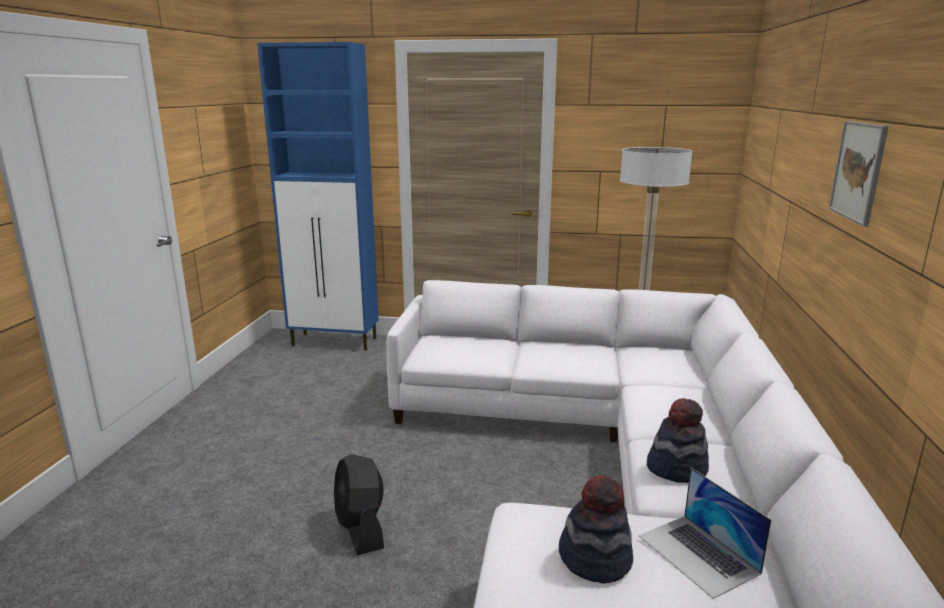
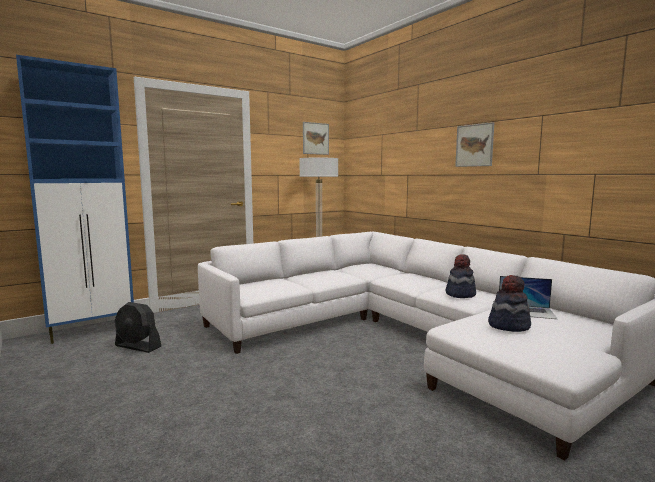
camera: 45 degrees left, 10 degrees down
(361, 528) = (319, 405): black fan -> black fan (138, 346)
(681, 108) = (315, 138): none -> picture

